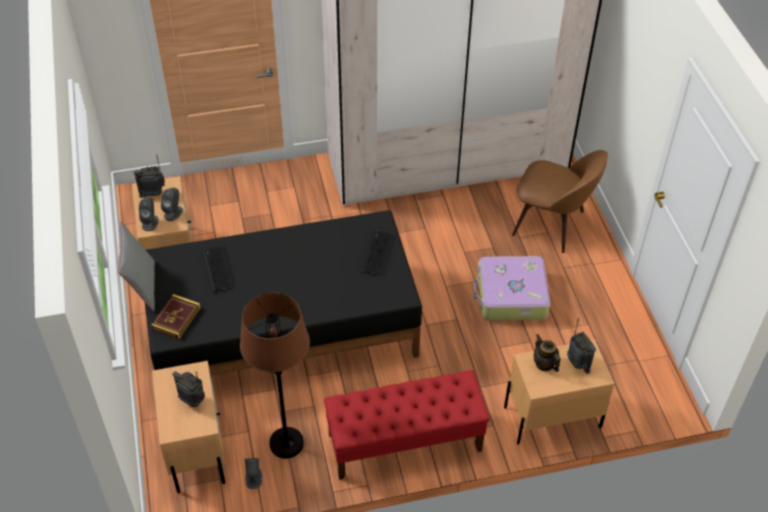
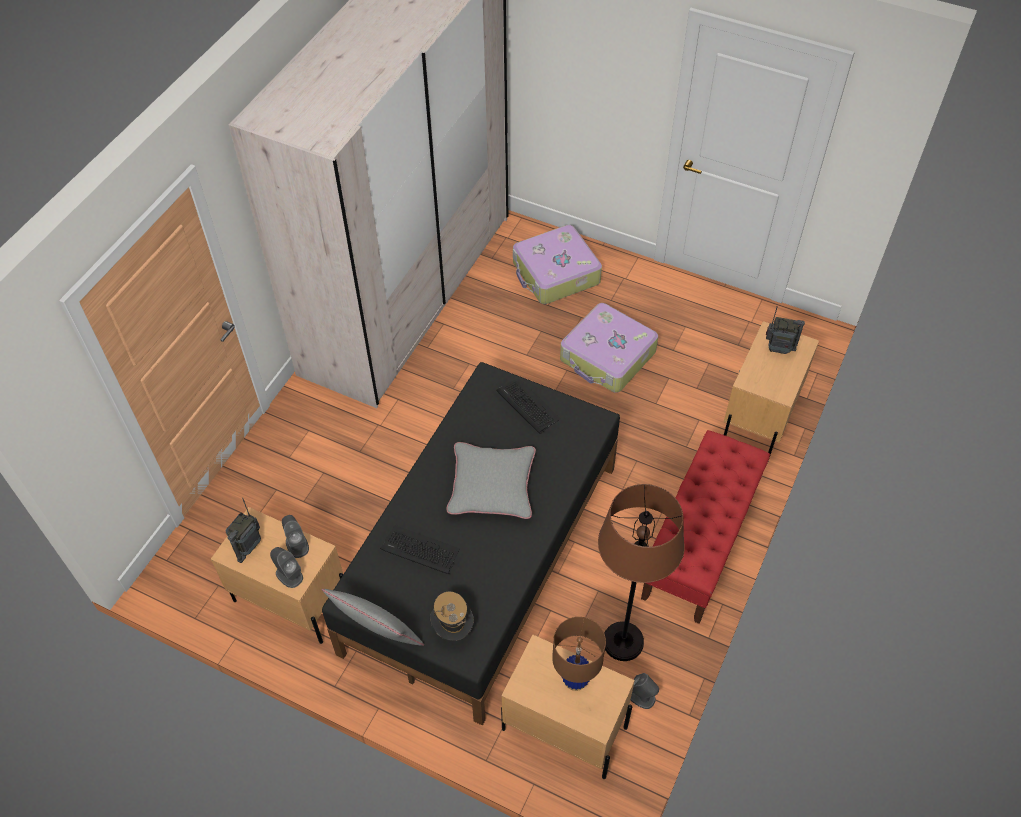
camera: 50 degrees left, 5 degrees up
(176, 318) = (452, 629): book -> hat
(193, 401) = (575, 679): radio -> brown table lamp
(298, 273) = (492, 485): none -> grey pillow
(544, 364) = (761, 372): teapot -> none
(551, 224) = (555, 274): brown chair -> suitcase

